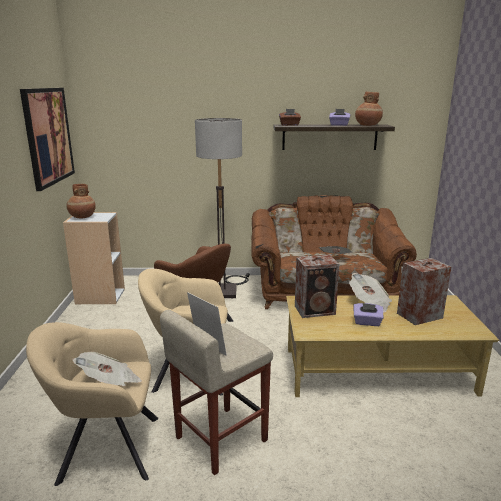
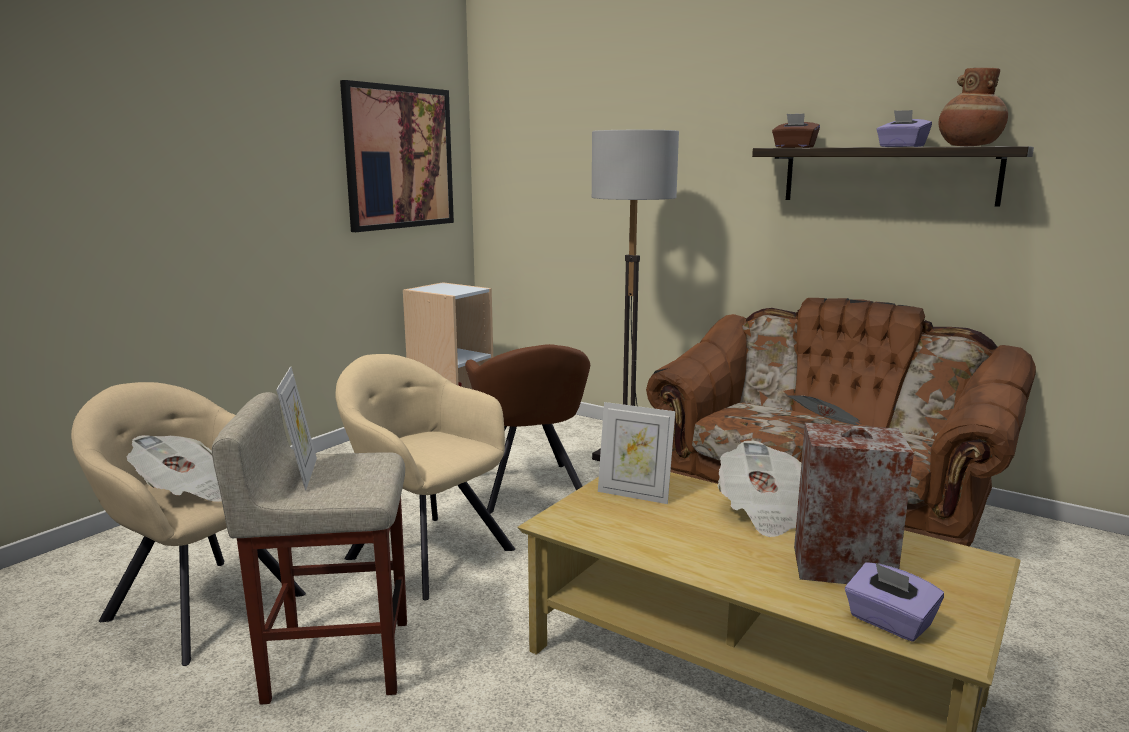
camera: 35 degrees right, 5 degrees down
(82, 217) = (437, 287): brown vase -> none
(316, 310) = (634, 494): speaker -> picture frame
(367, 322) = (699, 542): purple tissue box -> purple tissue box (889, 622)

